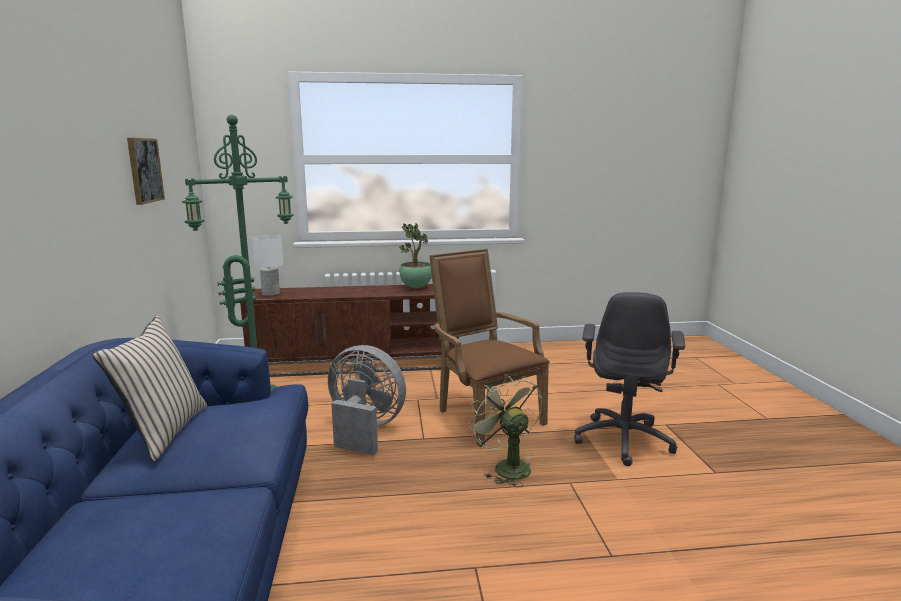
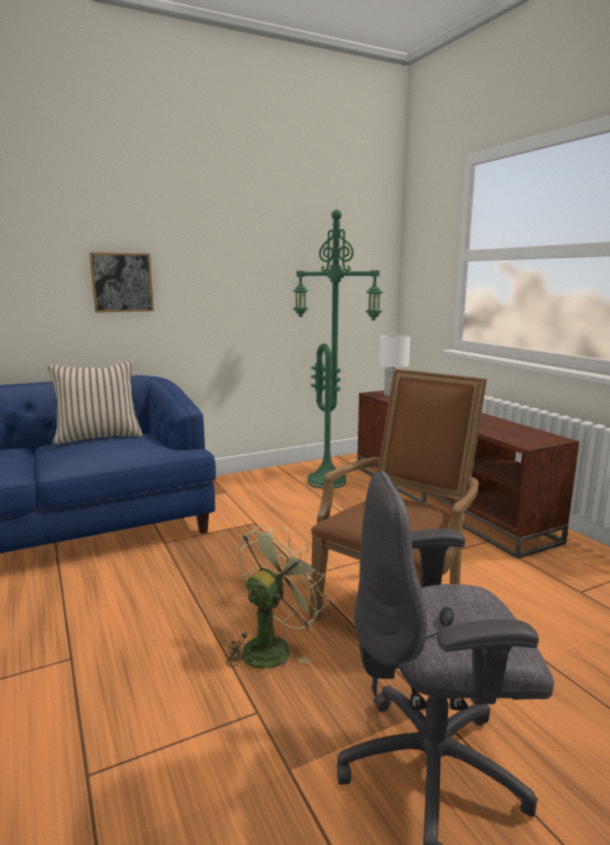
camera: 70 degrees right, 0 degrees up
(144, 170) = (274, 263): picture -> picture (122, 282)
(364, 430) = (300, 540): grey fan -> none
(416, 288) = (515, 430): potted plant -> none

